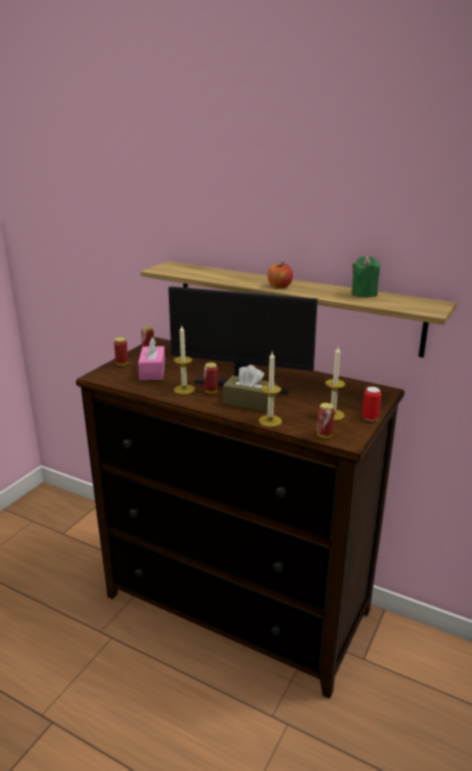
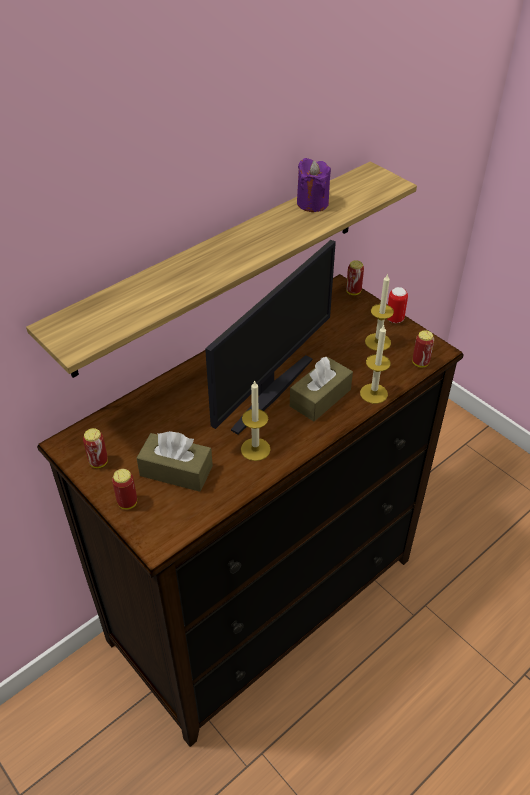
camera: 70 degrees left, 20 degrees up
(152, 371) = (176, 471): pink tissue box -> brown tissue box
(211, 391) = (274, 424): can -> can (353, 292)
(279, 286) = (245, 253): apple -> none
(364, 293) = (312, 203): green candle -> purple candle

